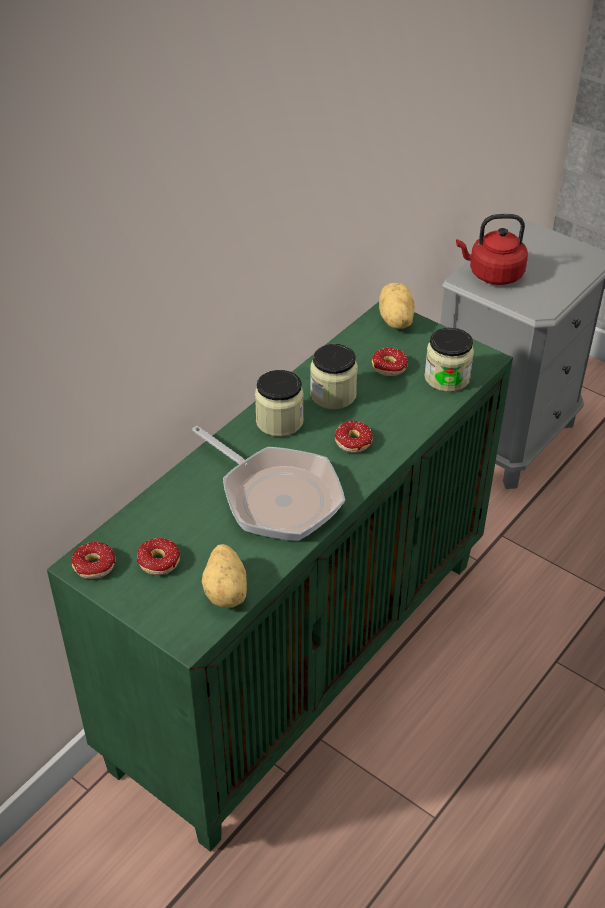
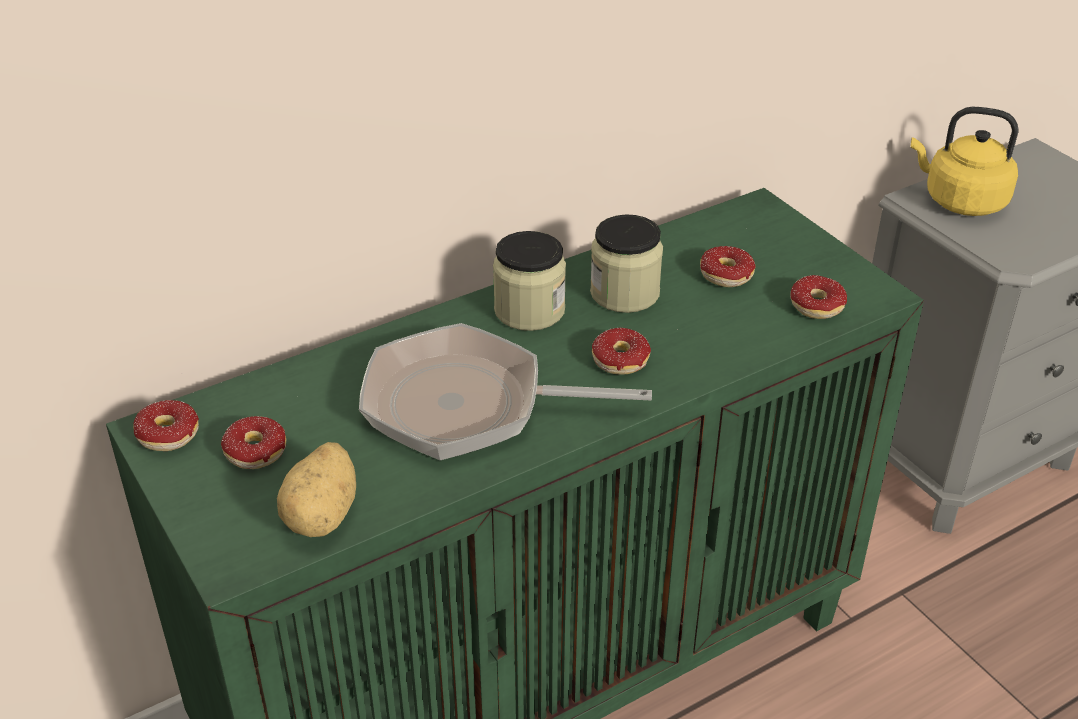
camera: 20 degrees right, 5 degrees down
(276, 496) = (468, 405): frying pan -> frying pan turned 120 degrees clockwise
(394, 320) = (765, 218): potato -> none
(447, 378) = (806, 306): jar -> donut
(492, 274) = (960, 201): red kettle -> yellow kettle

